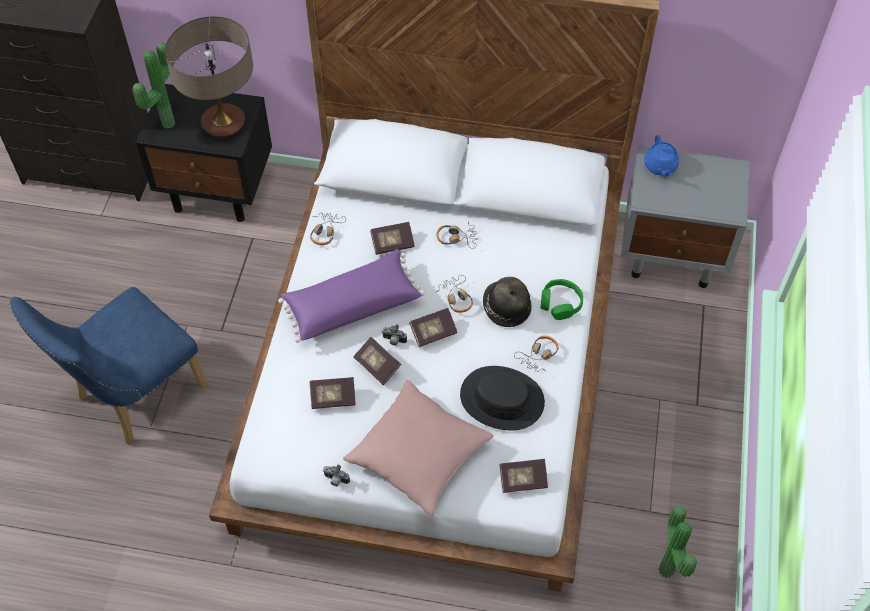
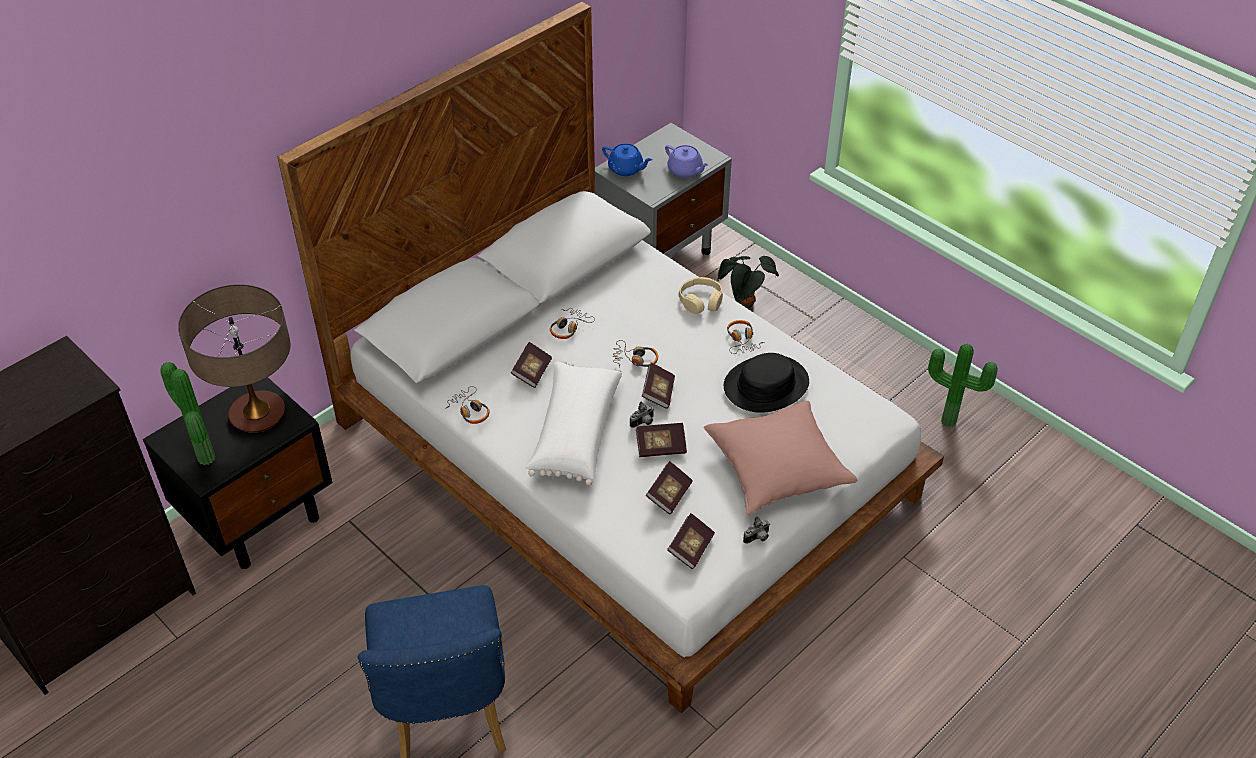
camera: 55 degrees left, 10 degrees down
(352, 304) = (574, 433): purple pillow -> white pillow
(505, 307) = (674, 335): hat -> none
(523, 480) = (856, 414): book -> book (691, 548)
(560, 303) = (700, 301): green headphones -> beige headphones
(666, 346) = (744, 305): none -> potted plant
(697, 205) = (685, 171): none -> purple teapot

